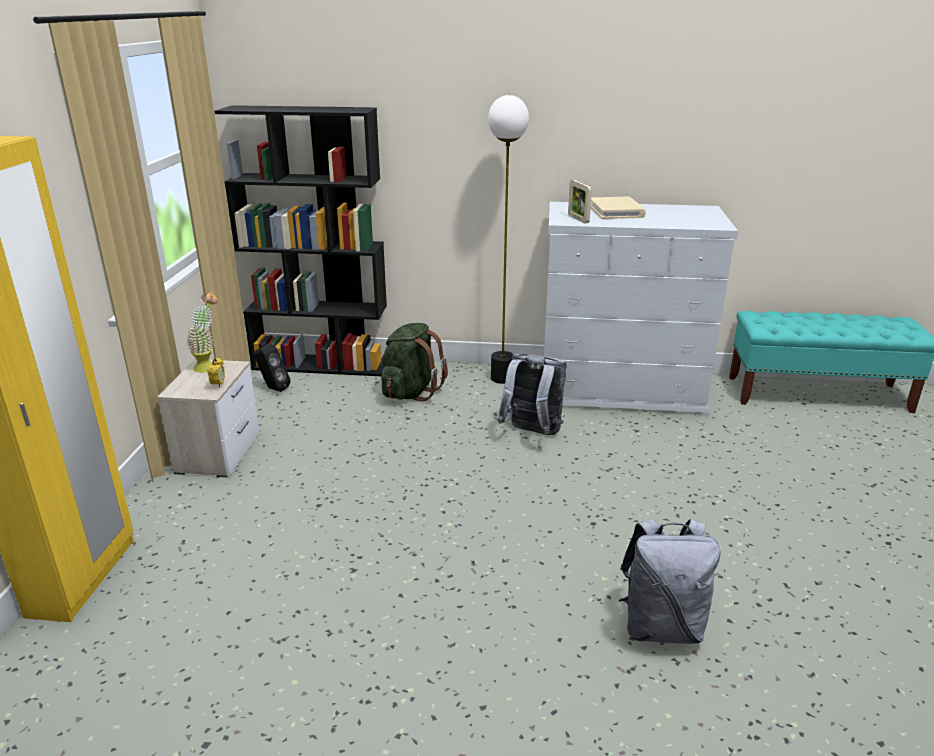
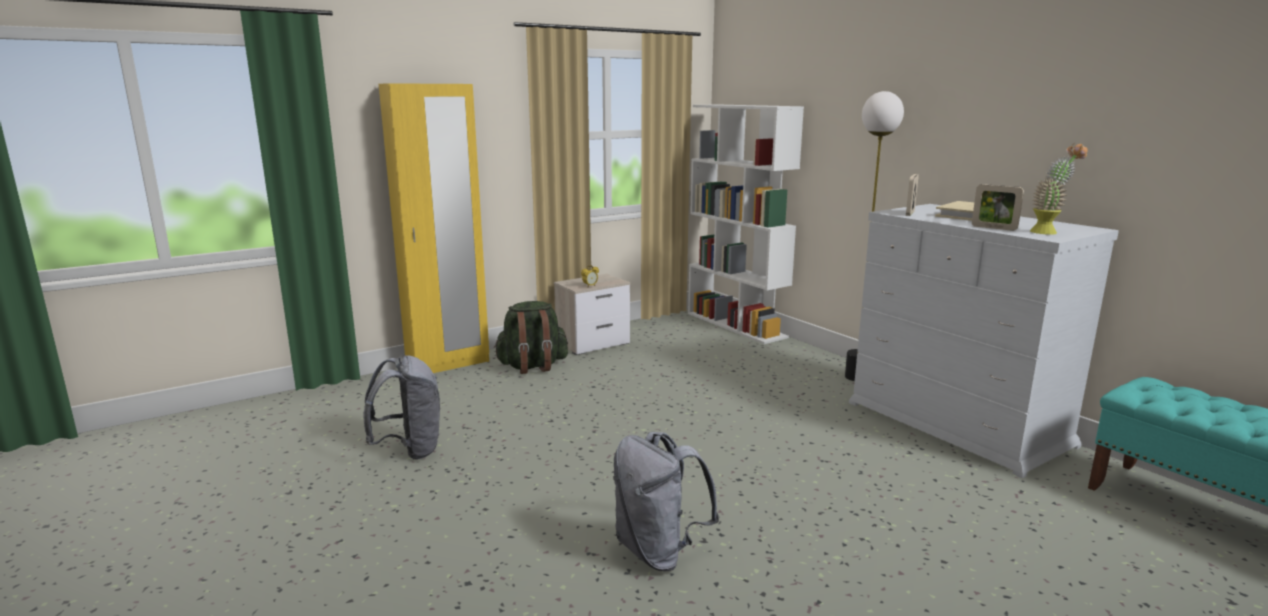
camera: 50 degrees right, 10 degrees down
(209, 366) = (605, 278): potted plant -> potted plant (1049, 232)
(273, 389) = (681, 326): black speaker -> none
(322, 364) = (736, 325): black bookcase -> white bookcase
(411, 392) = (766, 359): green backpack -> green backpack (532, 366)
(532, 433) = (808, 414): grey backpack -> grey backpack (410, 450)
(669, 224) = (994, 228): none -> picture frame

